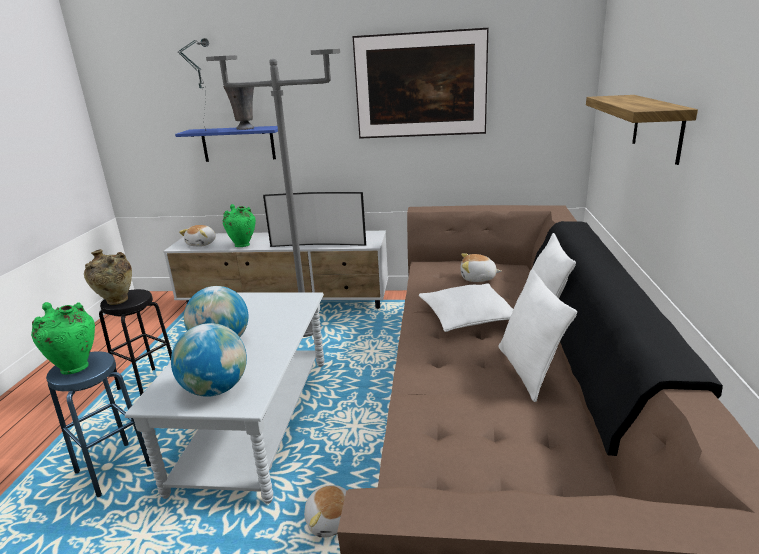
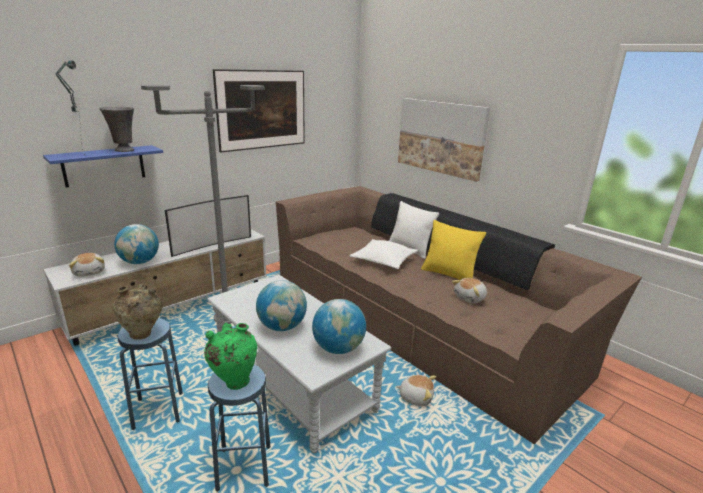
camera: 50 degrees left, 0 degrees up
(149, 385) = (158, 411): black stool -> blue stool
(243, 245) = (140, 262): green vase -> globe
(478, 278) = (350, 239): plush toy -> plush toy (470, 298)
(528, 371) = (448, 275): white pillow -> yellow pillow
(657, 127) = (440, 137): shelf -> picture

